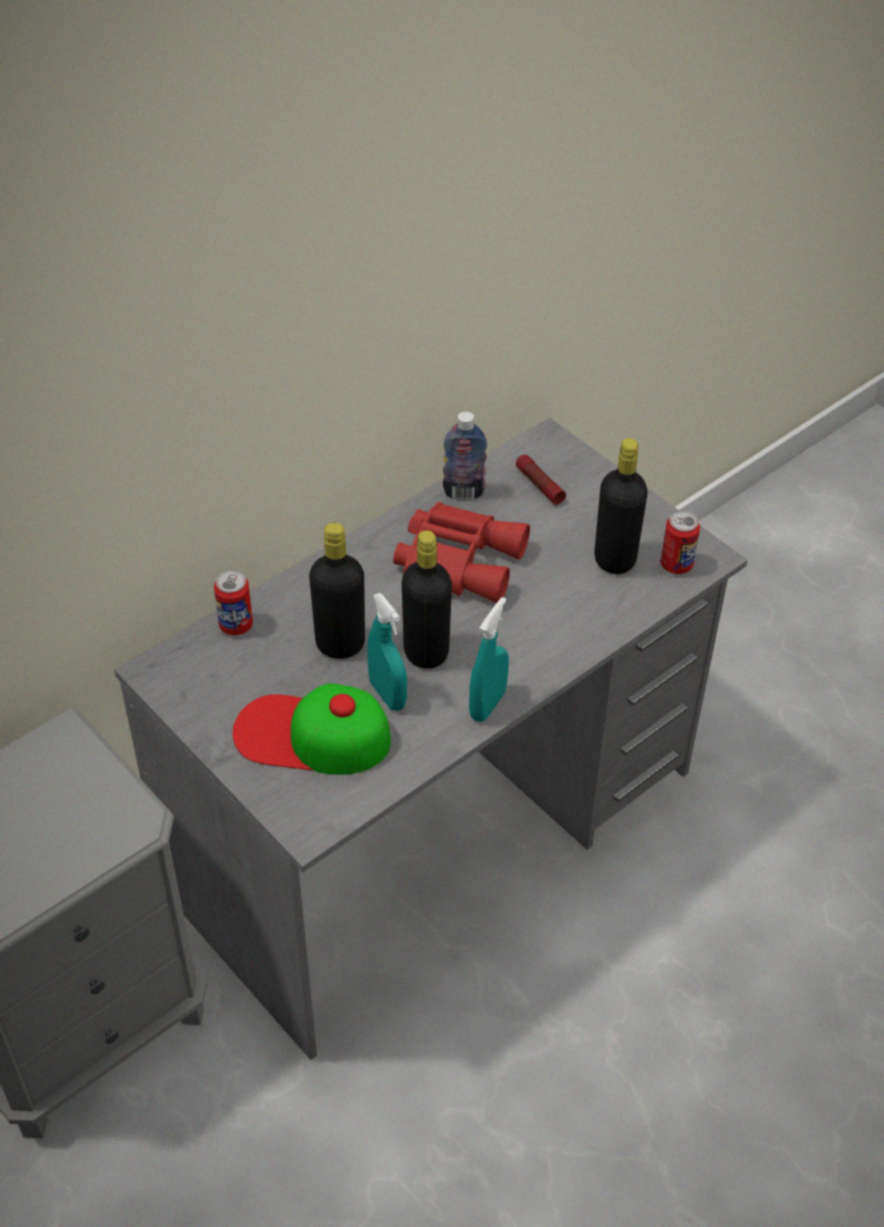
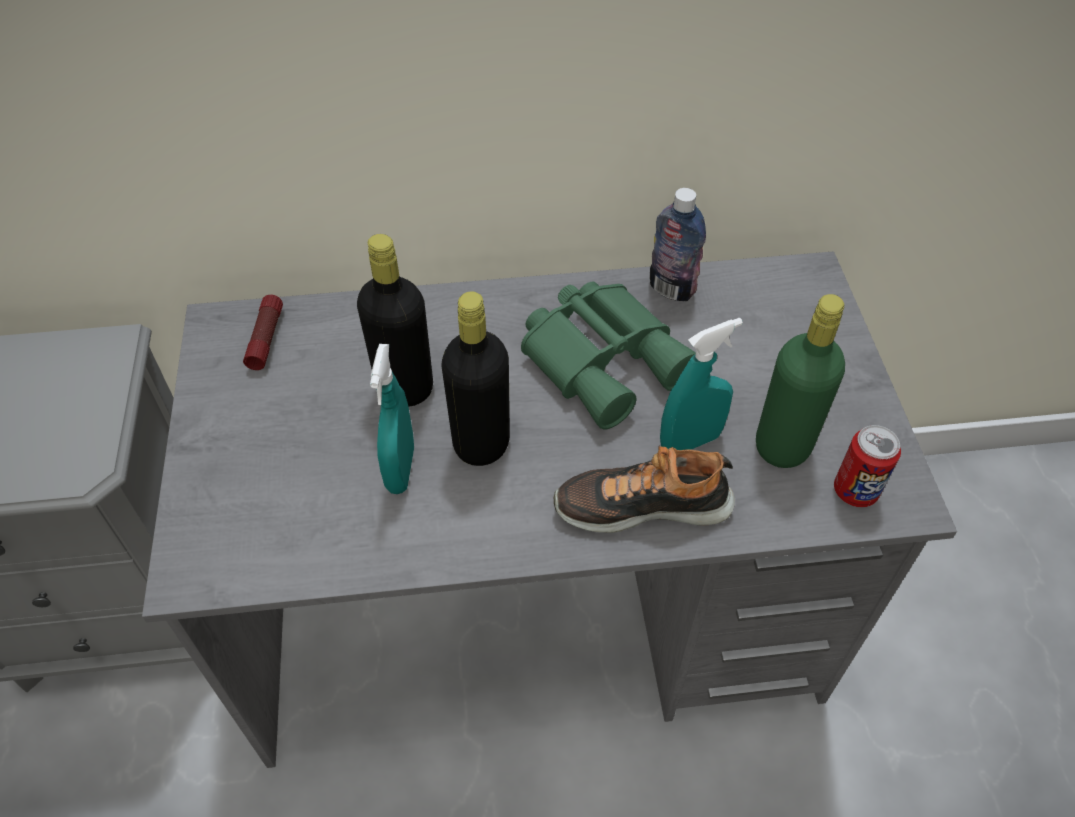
camera: 35 degrees right, 5 degrees up
(236, 625) = (328, 317): can -> none
(311, 735) = (287, 471): cap -> none
(459, 559) = (605, 358): red binoculars -> green binoculars
(487, 705) = (493, 542): turquoise spray bottle -> turquoise spray bottle (690, 441)
(539, 485) = (761, 319): flashlight -> flashlight (266, 338)
(559, 636) = (642, 504): none -> shoe
(614, 559) = (782, 446): black bottle -> green bottle

